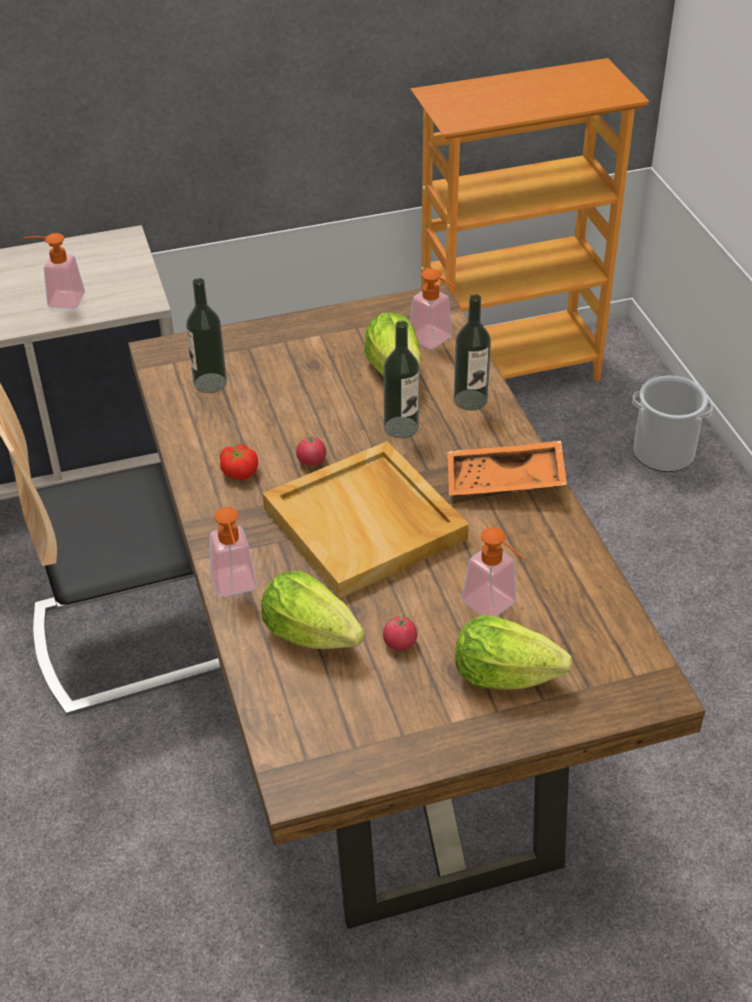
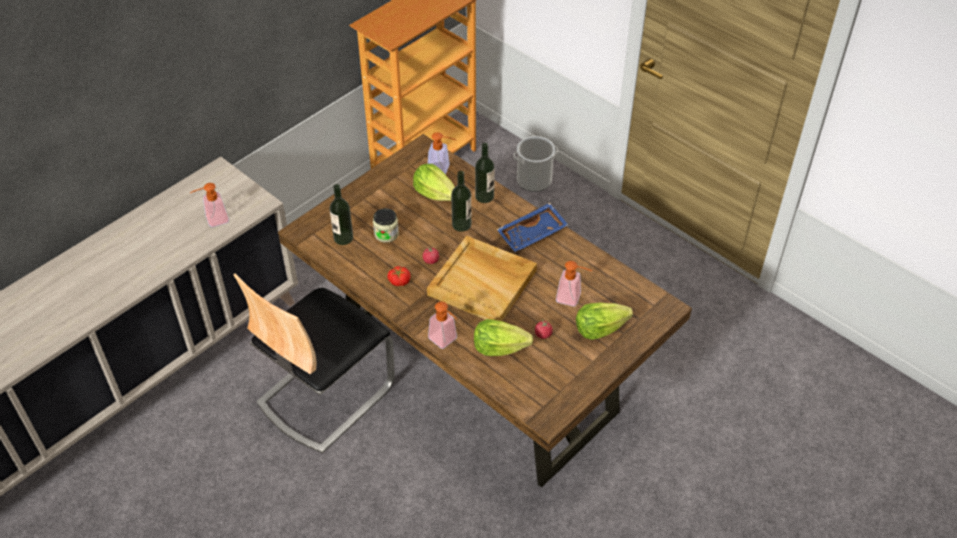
camera: 30 degrees left, 5 degrees up
(276, 399) = (386, 234): none -> jar
(505, 483) = (532, 234): orange tray -> blue tray

